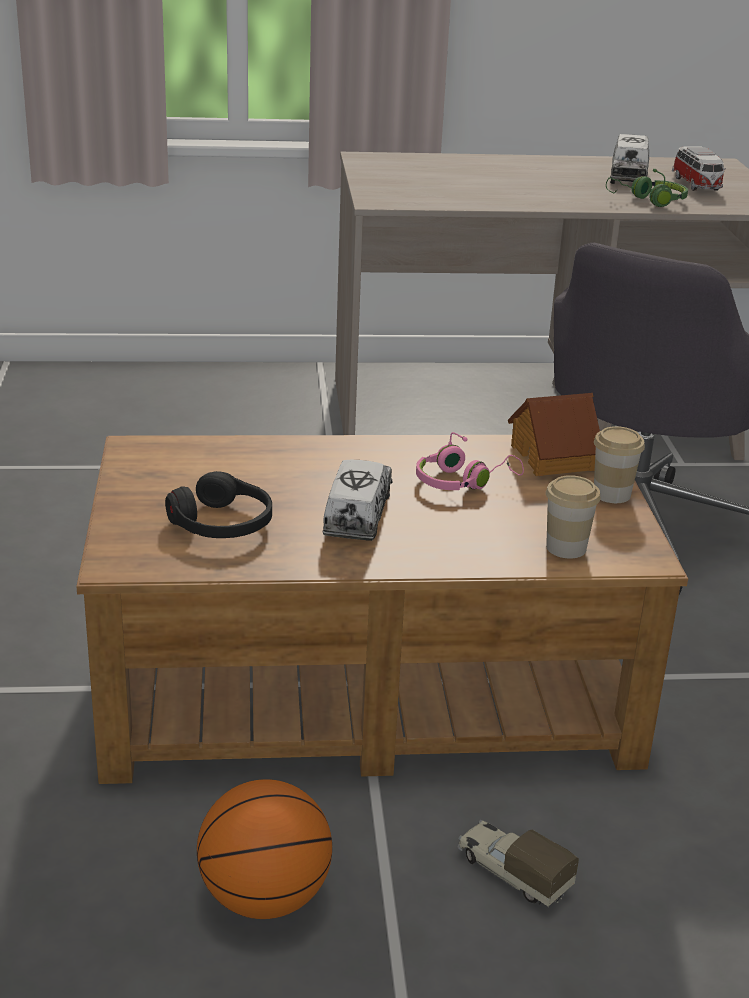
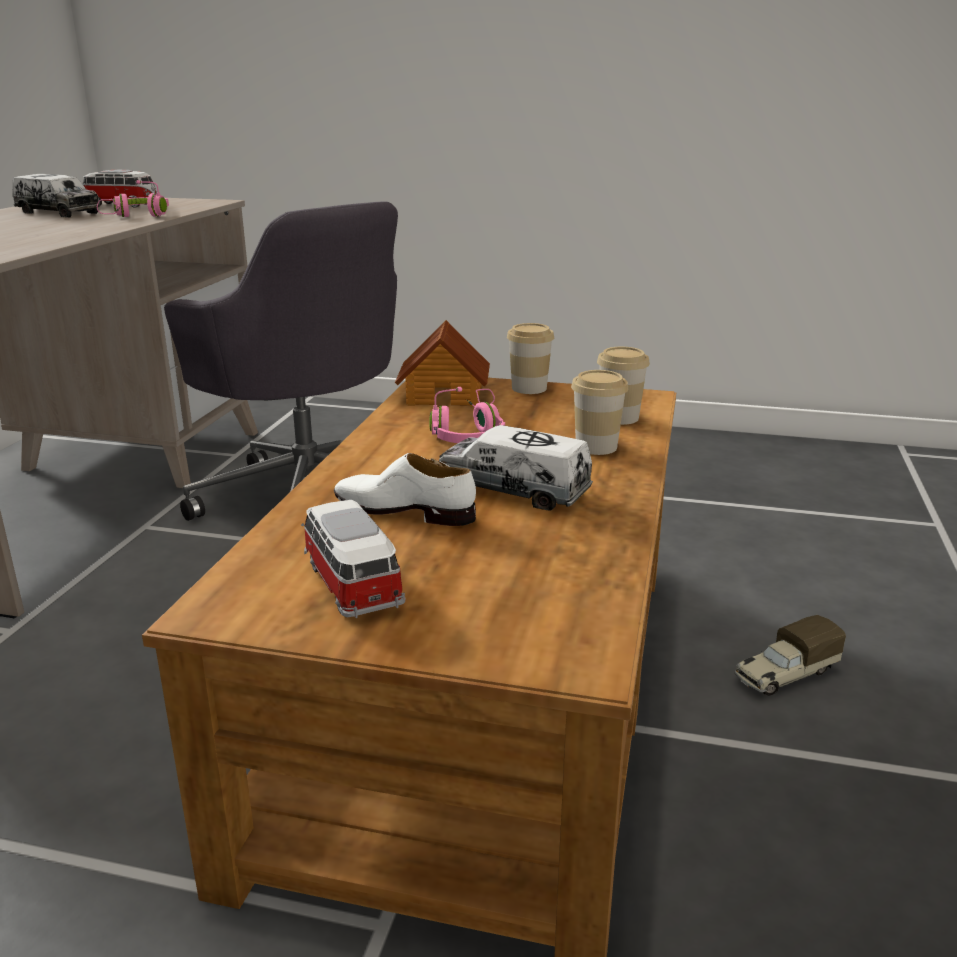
camera: 70 degrees left, 5 degrees down
(180, 479) = (351, 584): none -> toy car
(222, 524) = (498, 568): black headphones -> none
(264, 897) = (827, 849): basketball -> none
(294, 478) = (404, 510): none -> white shoe
(477, 542) = (596, 447): none -> cup
(649, 201) = (137, 216): green headphones -> pink headphones

